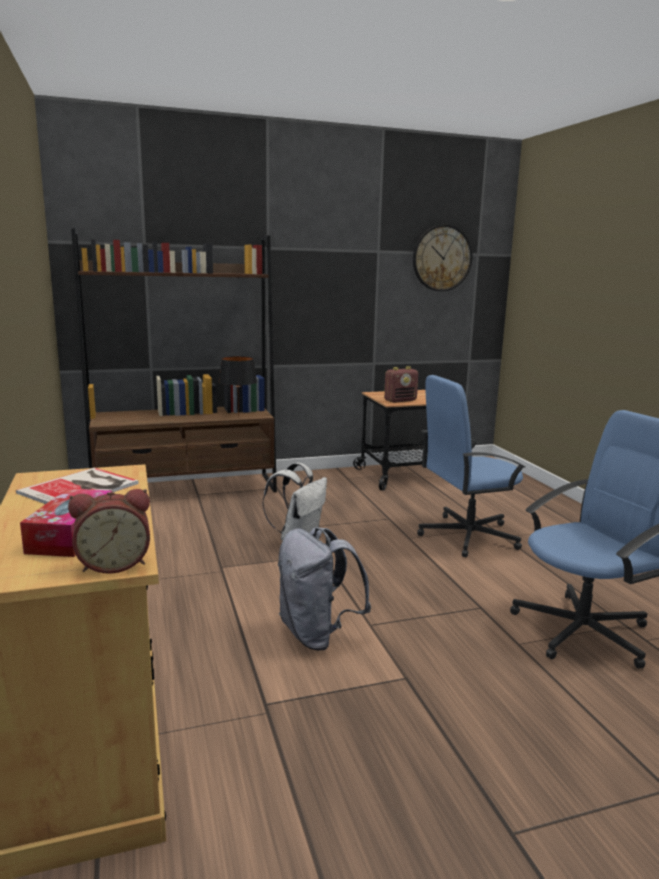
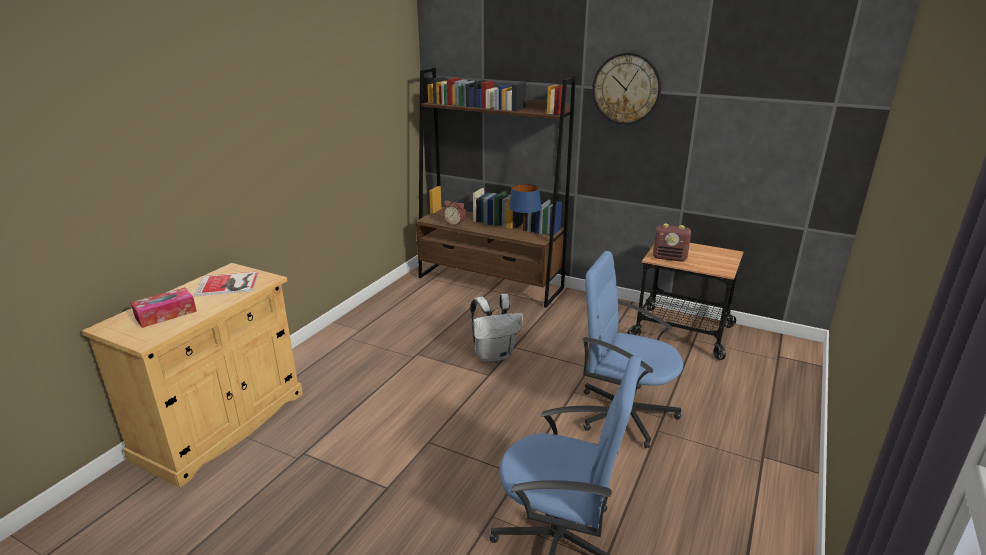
camera: 45 degrees right, 10 degrees up
(114, 564) = (142, 339): alarm clock -> alarm clock (455, 223)
(238, 415) = (524, 235): black table lamp -> blue table lamp
(317, 634) = (391, 429): grey backpack -> none
(442, 258) = (779, 106): wall clock -> wall clock (626, 89)

